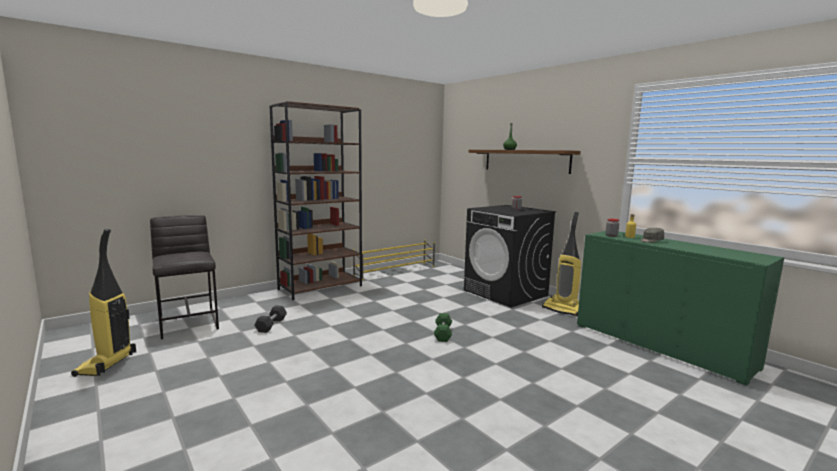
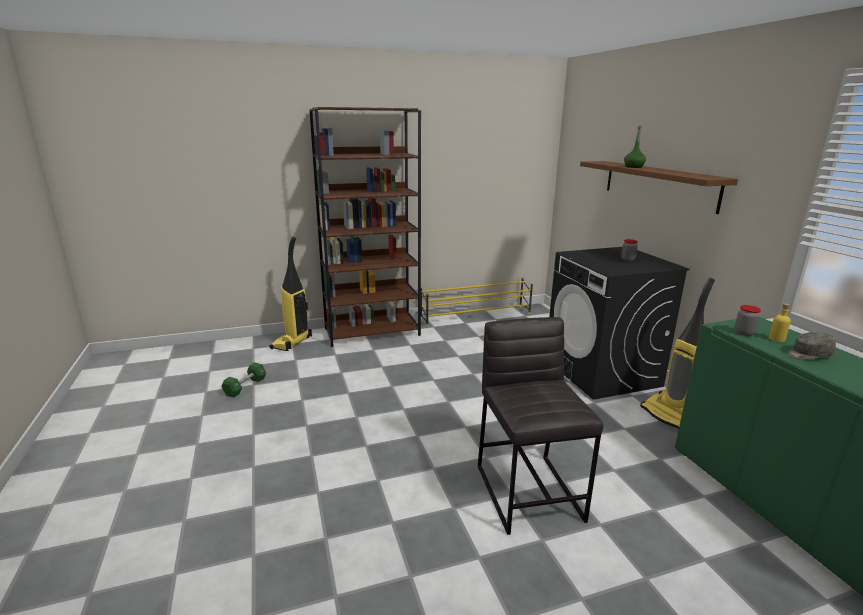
camera: 20 degrees right, 10 degrees up
(106, 364) = (113, 407): vacuum cleaner -> vacuum cleaner (292, 343)
(189, 323) = (213, 364): grey stool -> grey stool (529, 491)
(271, 325) = (287, 381): black dumbbell -> none
(443, 333) = (472, 429): green dumbbell -> green dumbbell (245, 386)

